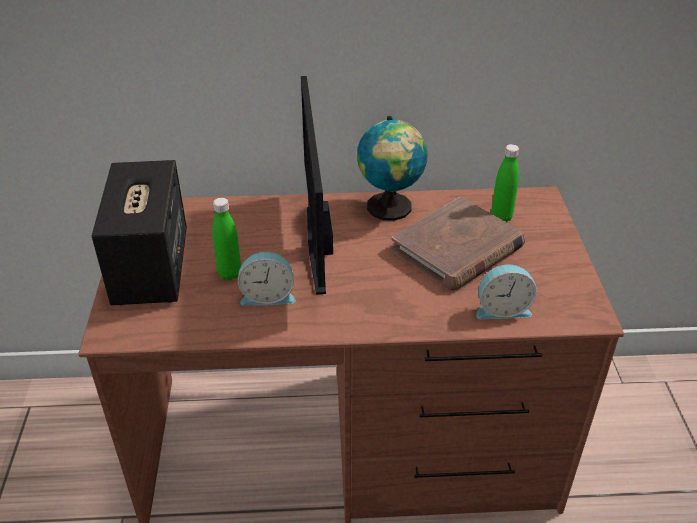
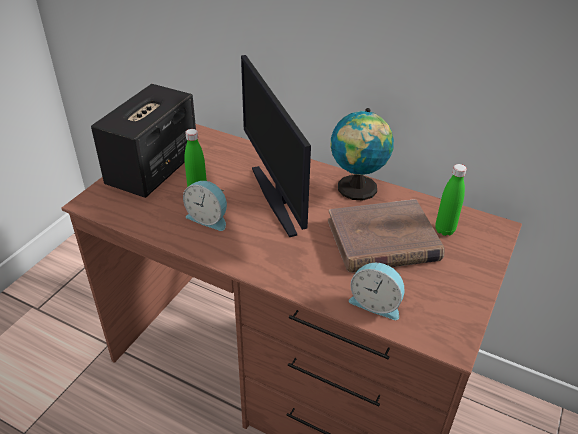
camera: 30 degrees right, 0 degrees up
(320, 248) = (276, 199): monitor -> monitor turned 45 degrees counterclockwise

